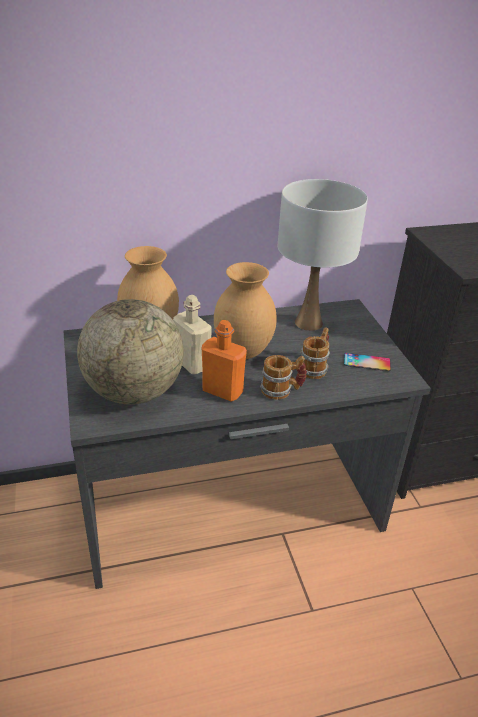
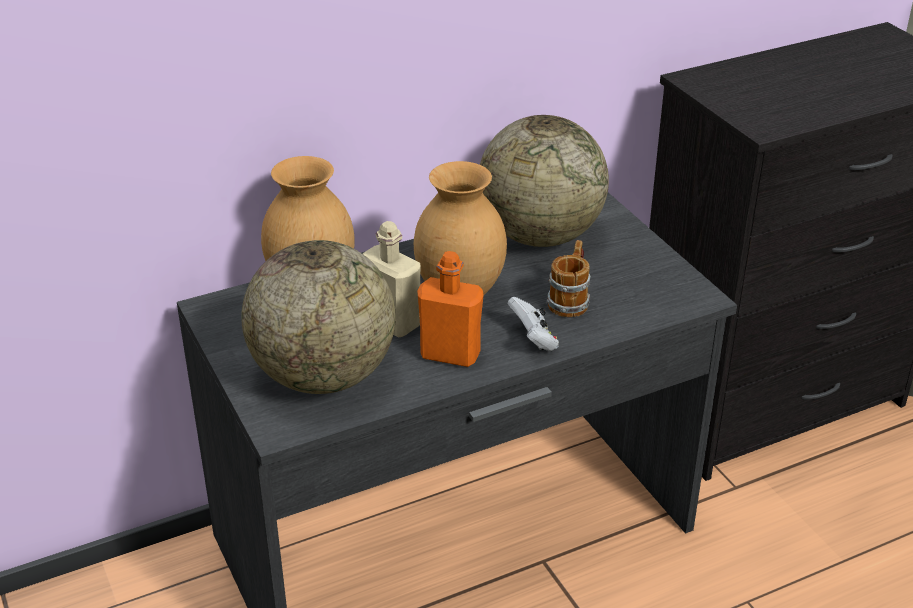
camera: 10 degrees left, 0 degrees up
(282, 390) = (534, 340): mug -> white game controller
(308, 323) = (540, 235): white table lamp -> globe
(367, 362) = (640, 282): phone -> none

